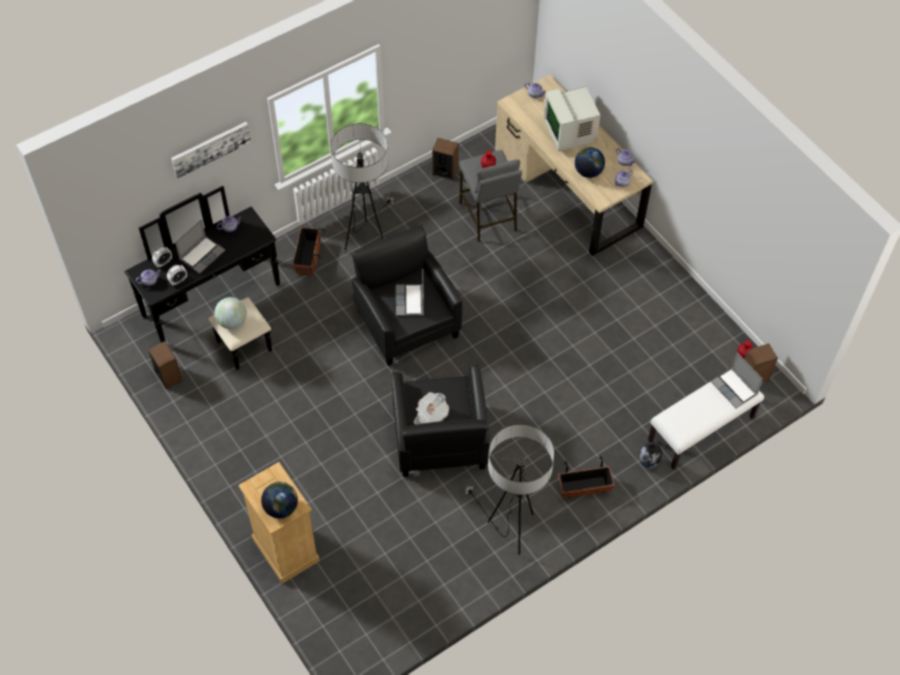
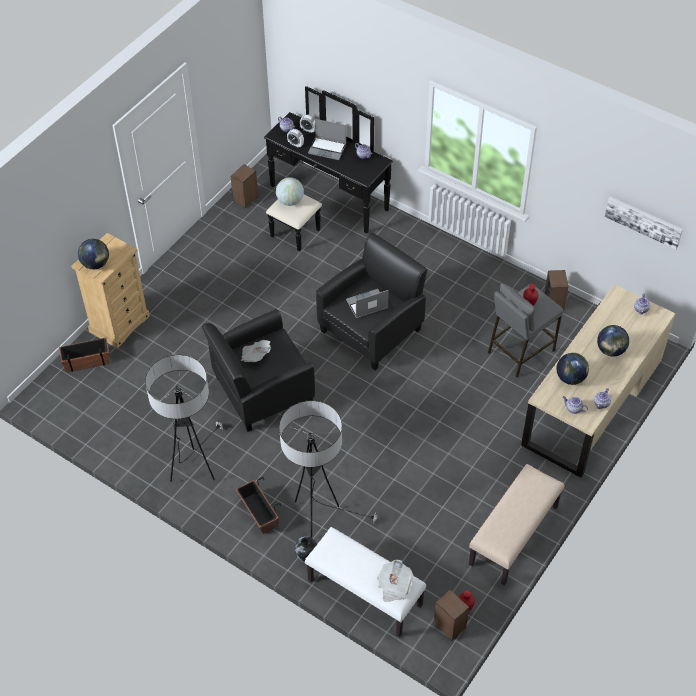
camera: 70 degrees right, 5 degrees down
(210, 148) = (376, 78): picture -> picture (643, 221)
(308, 257) = (403, 242): planter -> planter (87, 361)
(367, 239) = (444, 274): floor lamp -> floor lamp (318, 517)
(570, 133) = (610, 350): monitor -> globe
(683, 297) = (514, 536): none -> beige bench
(735, 388) = (394, 586): laptop -> newspaper

